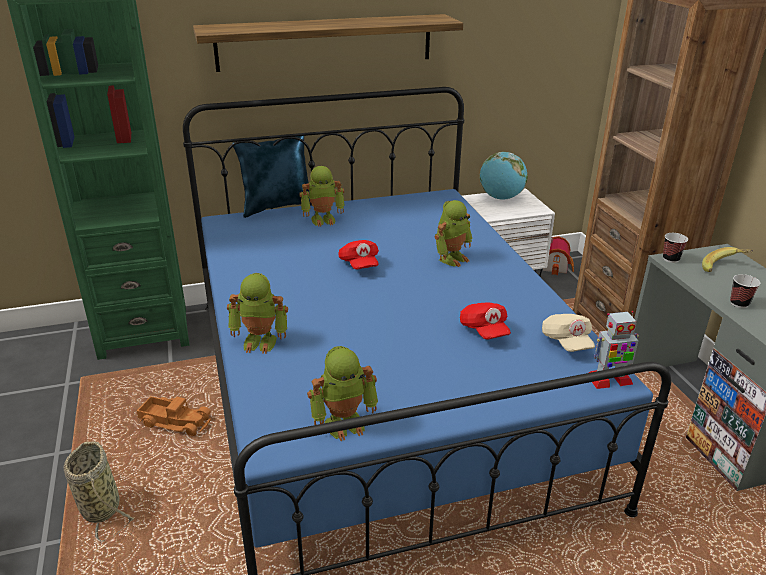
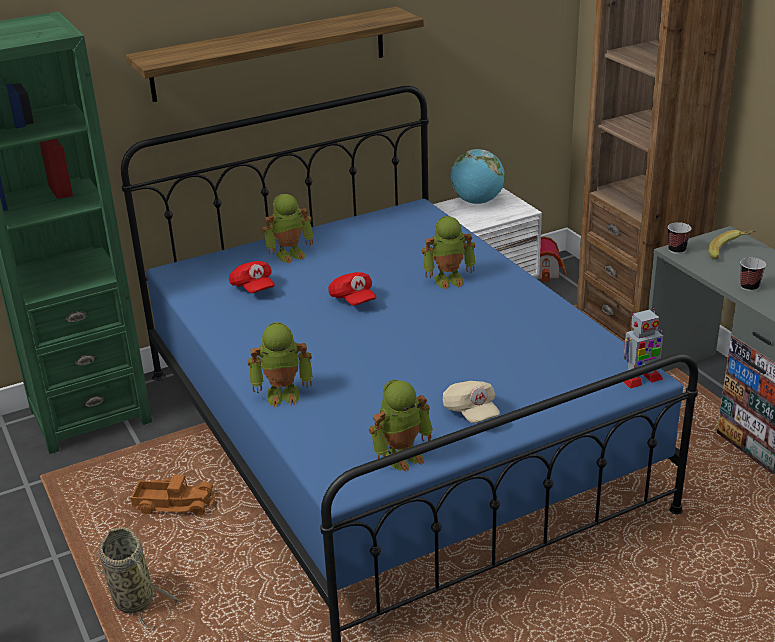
camera: 10 degrees left, 0 degrees up
(277, 207) = (230, 246): blue pillow -> none
(451, 258) = (449, 279): toy robot -> toy robot turned 45 degrees clockwise
(484, 330) = (507, 350): red cap -> red cap (253, 288)
(566, 342) = (591, 349): beige cap -> beige cap (470, 413)

